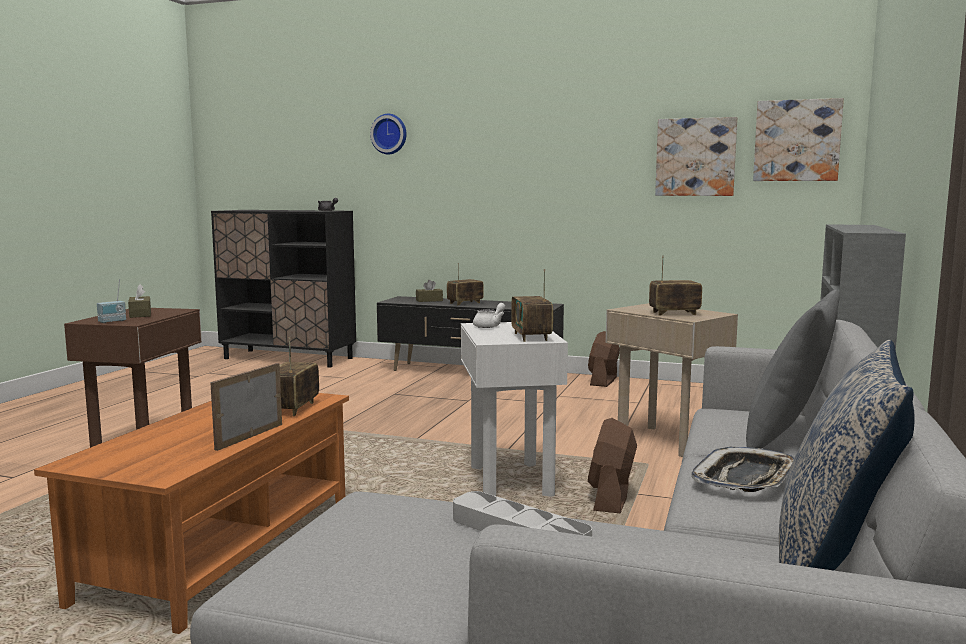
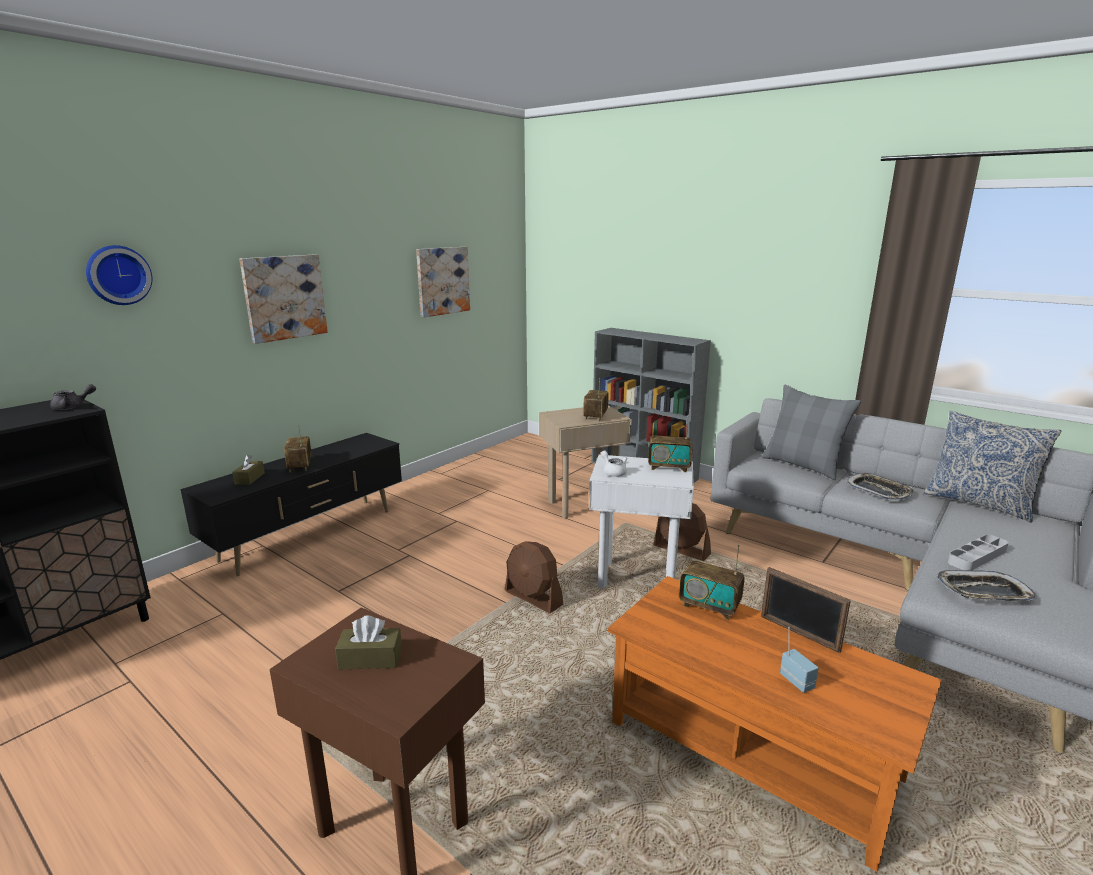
camera: 70 degrees left, 10 degrees up
(112, 321) = (427, 682): radio -> radio (797, 681)
(380, 522) = (983, 592): none -> tray
(603, 381) = (415, 486): brown fan -> brown fan (533, 598)
(797, 140) = (496, 264): picture -> picture (284, 297)

